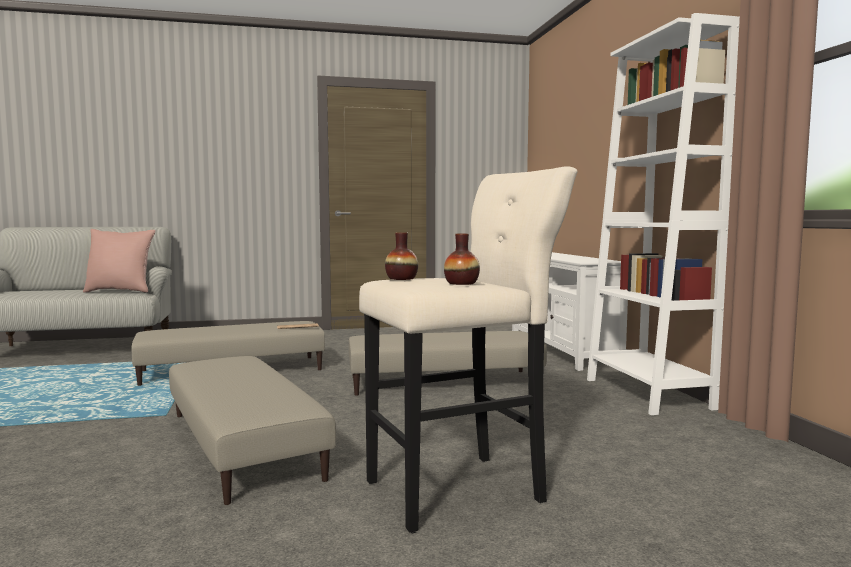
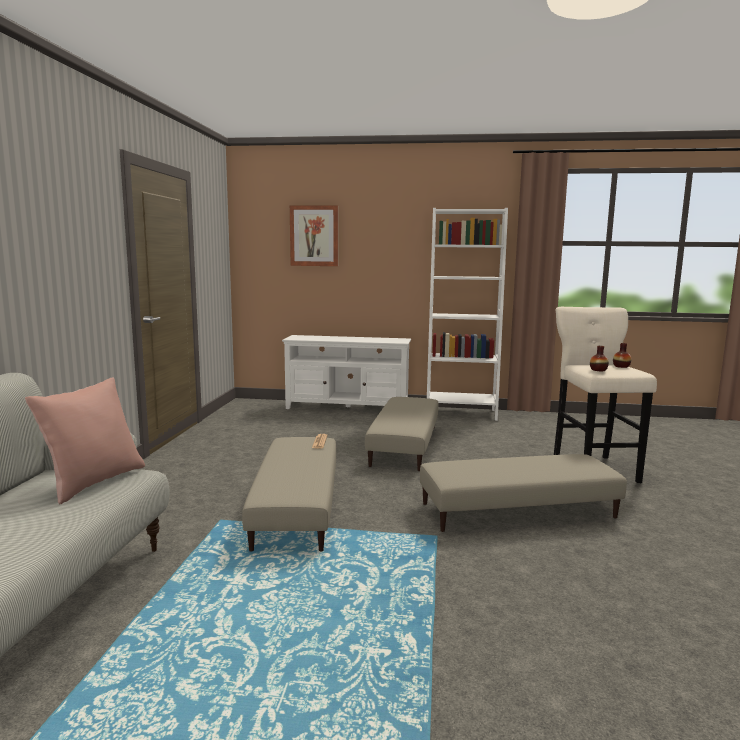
camera: 70 degrees left, 5 degrees up
(569, 127) = (314, 236): none -> picture

